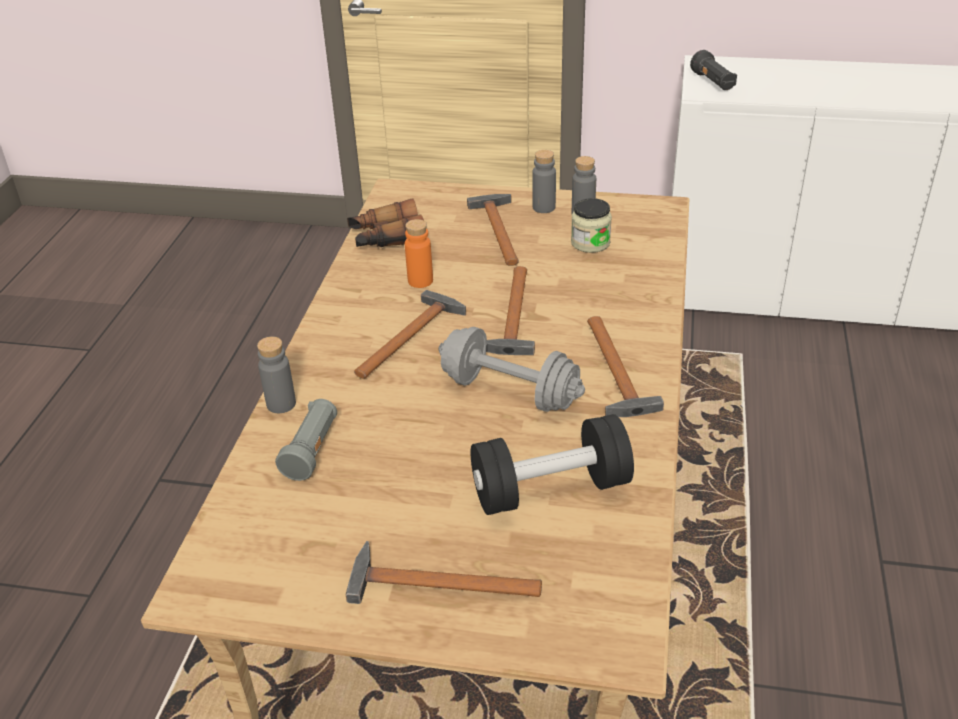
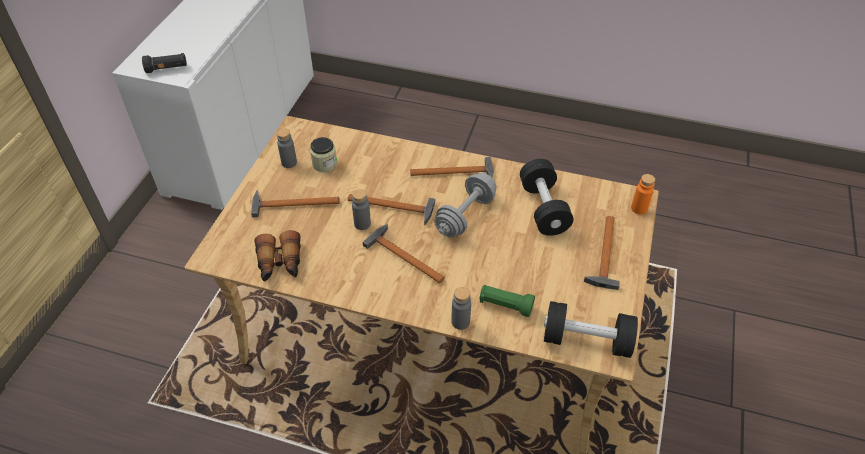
camera: 85 degrees left, 10 degrees up
(231, 554) = (586, 340): none -> black dumbbell
(312, 450) = (505, 305): grey flashlight -> green flashlight
(420, 281) = (342, 248): orange bottle -> orange bottle (639, 208)
(544, 207) = (272, 179): grey bottle -> grey bottle (362, 224)

